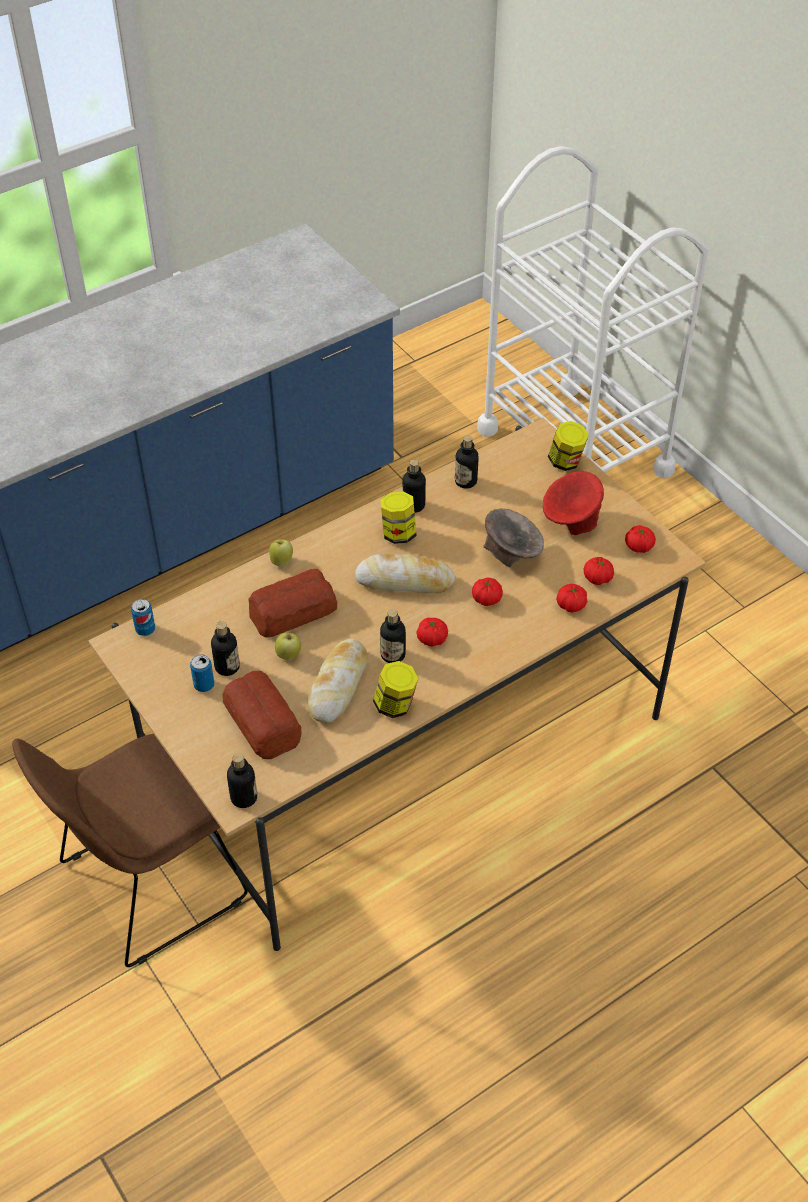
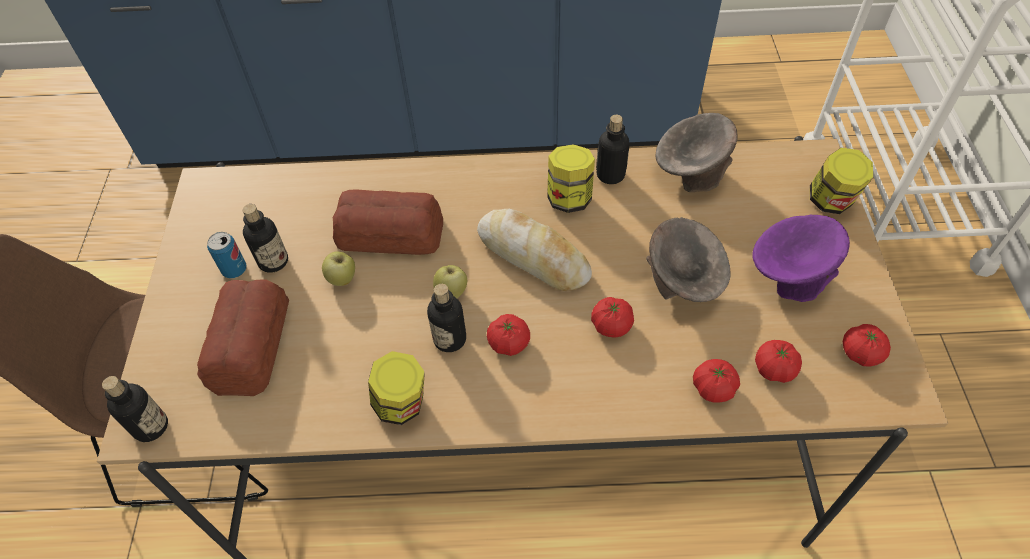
camera: 35 degrees right, 5 degrees up
(145, 629) = (238, 182): can -> none
(281, 561) = (424, 173): apple -> apple (452, 293)
(338, 685) = (361, 344): bread -> none
(465, 481) = (690, 173): bottle -> grey bowl
(571, 520) = (789, 276): red bowl -> purple bowl

